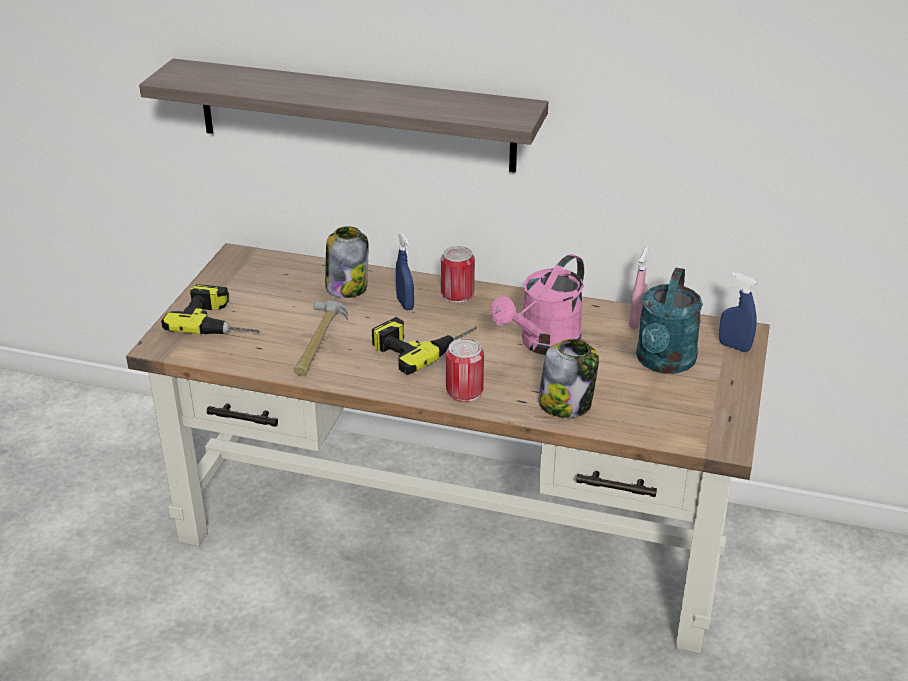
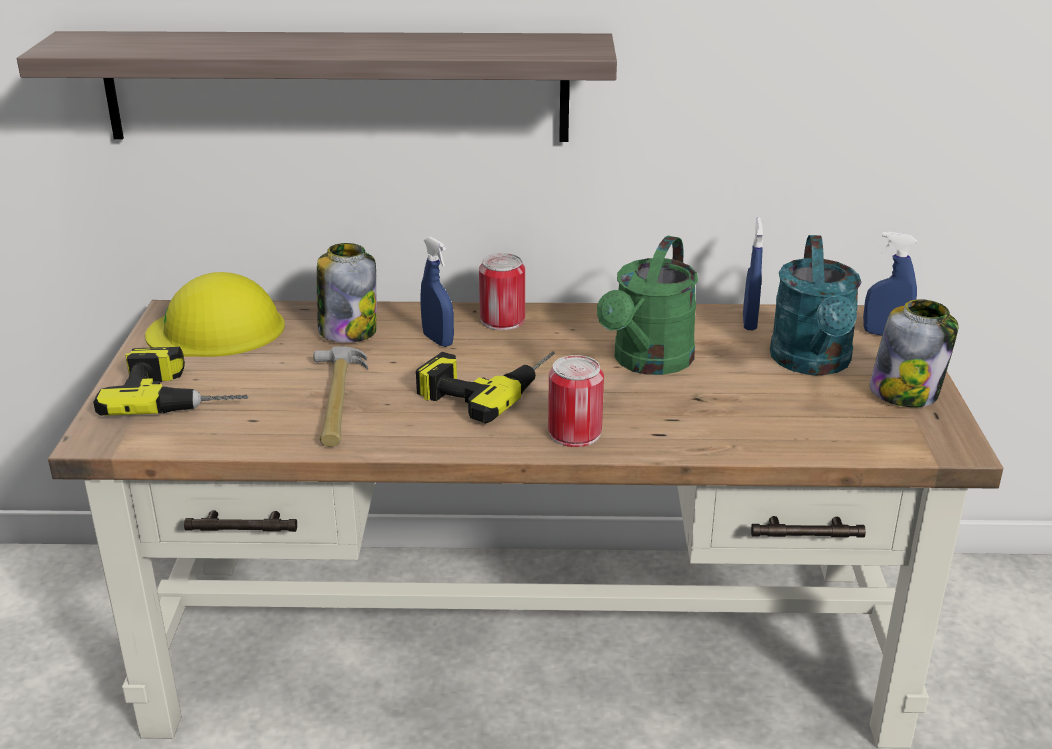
camera: 15 degrees left, 5 degrees down
(260, 274) = (217, 330): none -> yellow hard hat
(543, 344) = (648, 362): pink watering can -> green watering can
(566, 404) = (720, 429): jar -> jar (905, 392)
(637, 322) = (749, 322): pink spray bottle -> blue spray bottle

